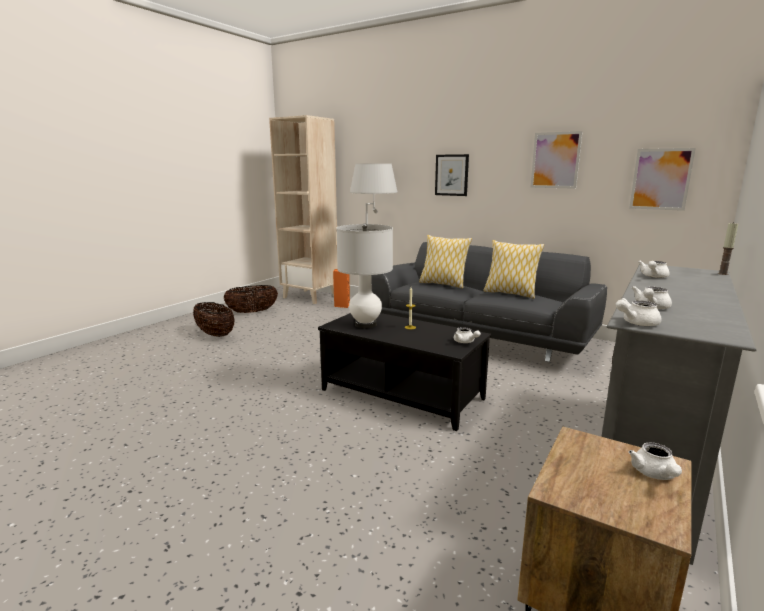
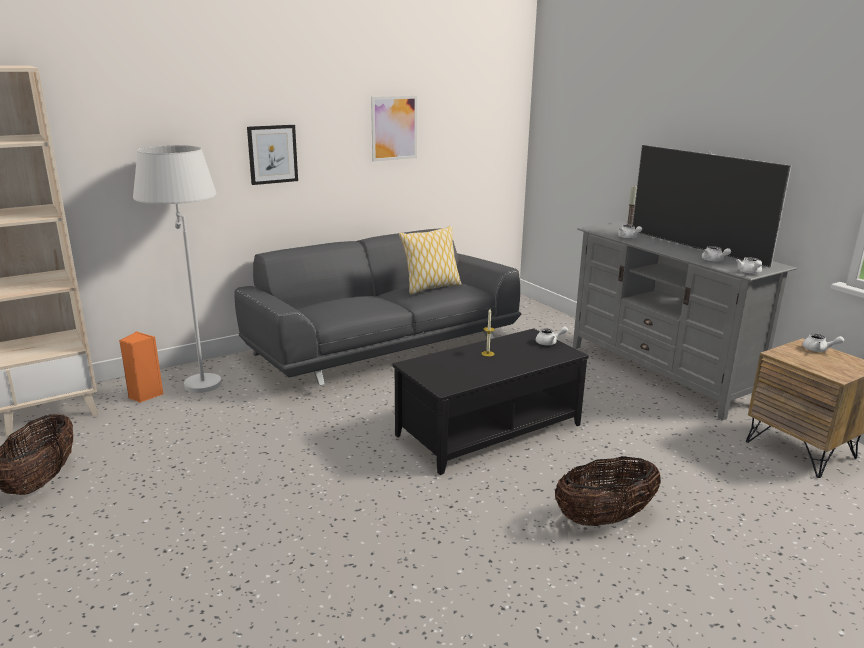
camera: 65 degrees left, 5 degrees up
(215, 334) = (114, 537): basket -> basket (604, 518)
(365, 325) = (459, 371): white table lamp -> none
(443, 284) = (356, 302): pillow -> none
(661, 179) = (481, 142): picture -> none
(693, 299) = (696, 248): none -> television

